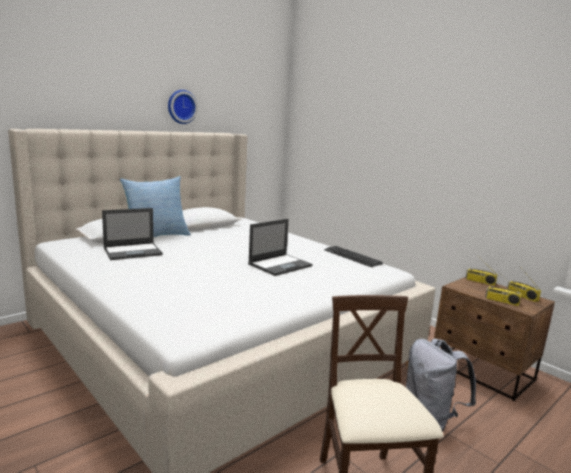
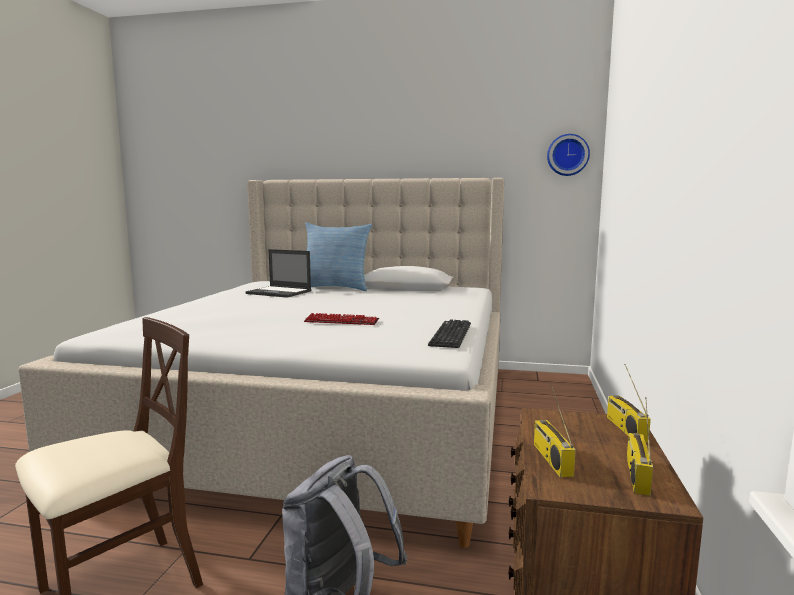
camera: 55 degrees right, 5 degrees down
(181, 106) = (425, 150): wall clock -> wall clock (567, 155)
(280, 265) = (341, 321): laptop -> keyboard

